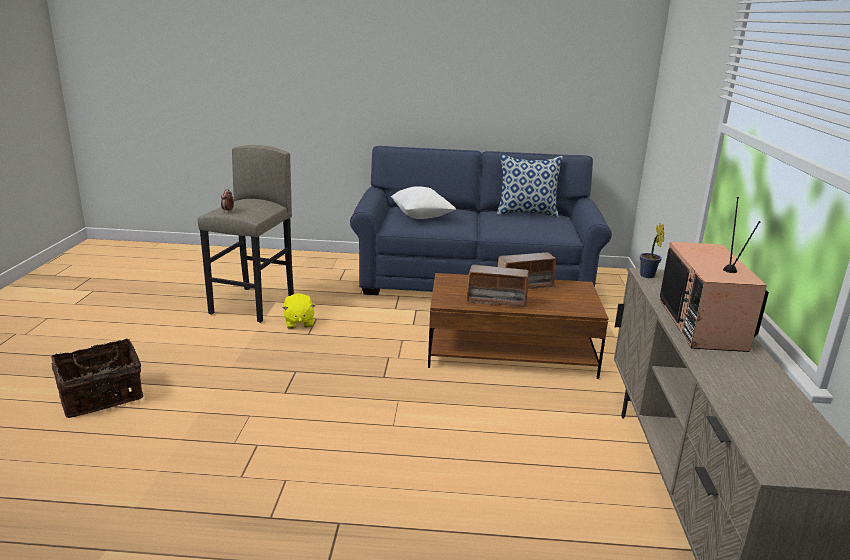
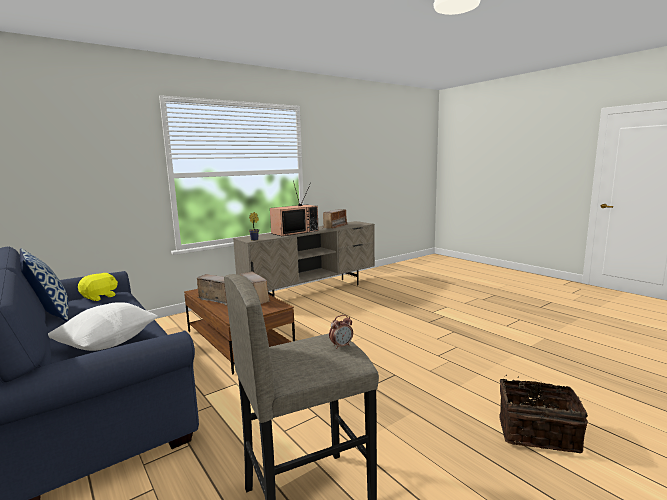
camera: 130 degrees left, 10 degrees down
(298, 323) = (305, 434): yellow plush toy -> yellow plush toy (100, 297)
(750, 394) = (335, 226): none -> radio

